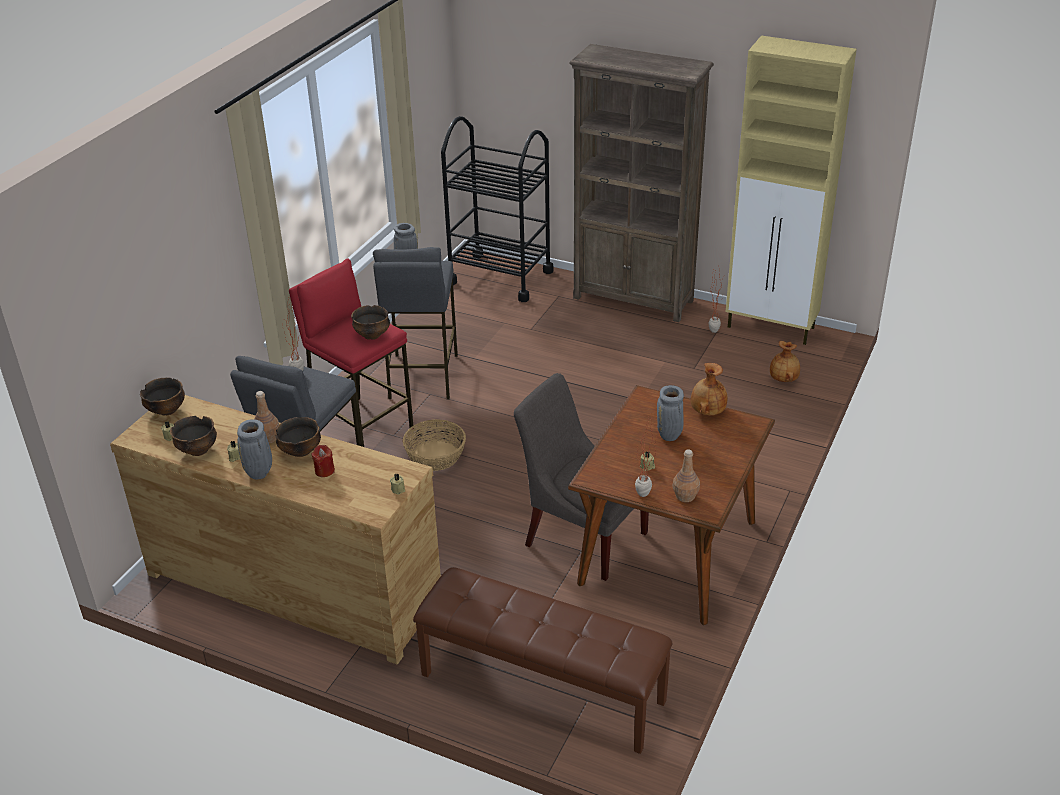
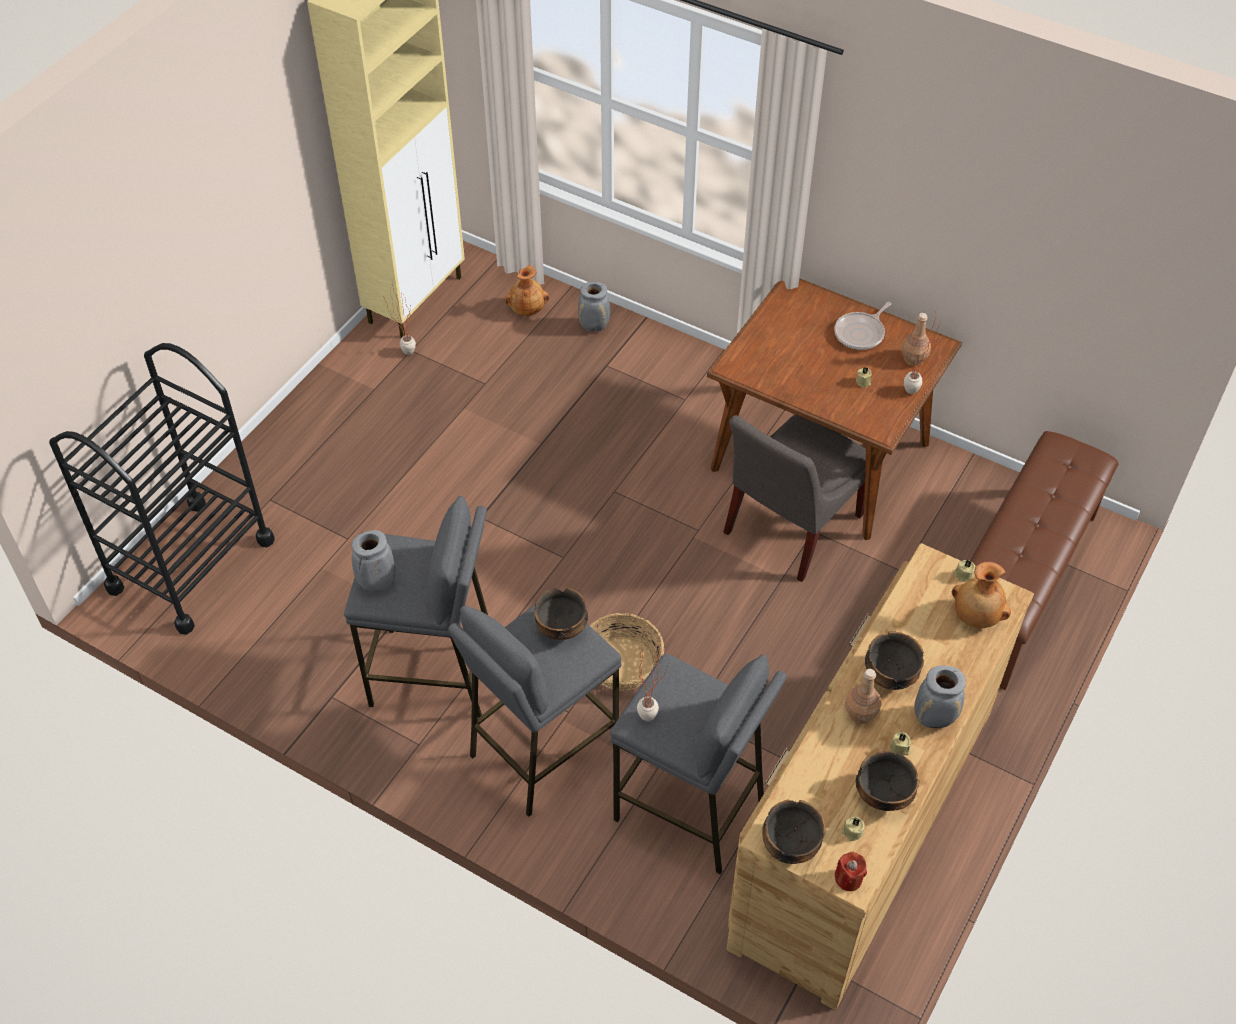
camera: 85 degrees left, 15 degrees up
(324, 471) = (929, 648): red candle -> red candle (848, 878)
(361, 427) = (542, 751): red stool -> grey stool
(634, 299) = (307, 419): brown bookcase -> none
(669, 436) = (810, 356): grey vase -> grey vase (595, 326)
(707, 411) = (767, 320): brown vase -> brown vase (976, 616)
(709, 464) = (861, 333): none -> frying pan

